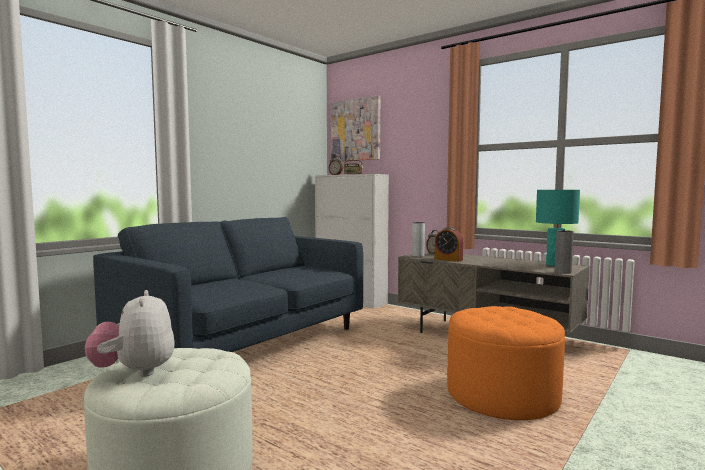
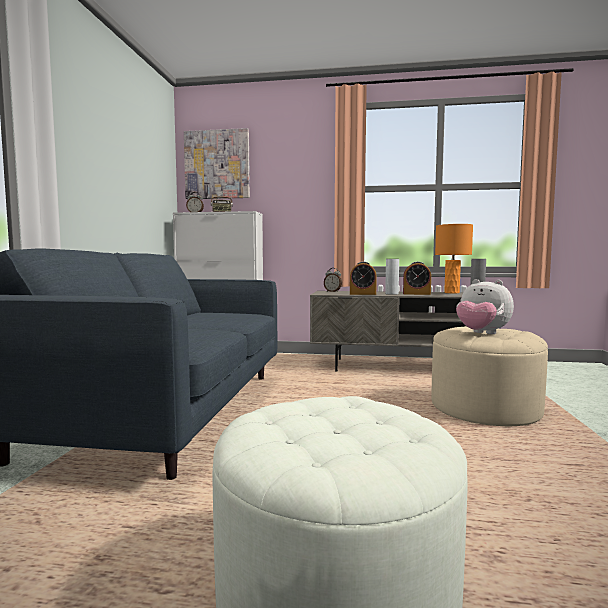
camera: 30 degrees left, 0 degrees up
(135, 372) = (308, 444): plush toy -> plush toy (481, 333)
(418, 256) = (326, 293): grey vase -> grey vase (391, 294)
(502, 395) = (484, 408): orange ottoman -> beige ottoman
(504, 264) = (416, 294): none -> alarm clock
(554, 265) = (451, 292): turquoise table lamp -> orange table lamp

